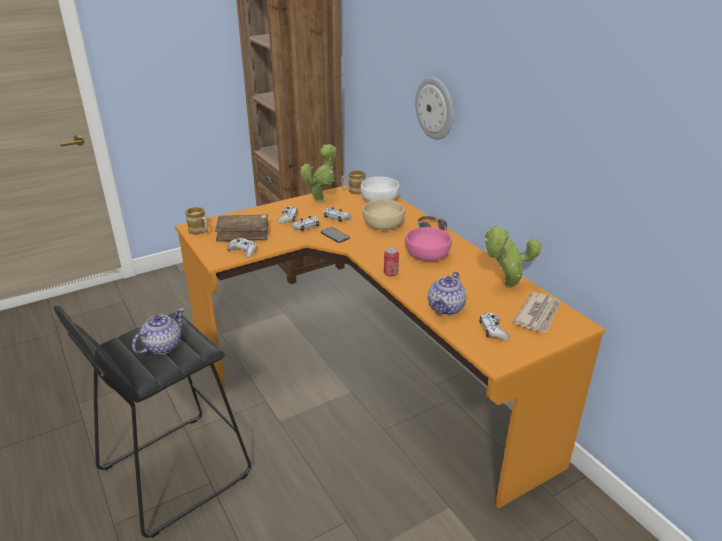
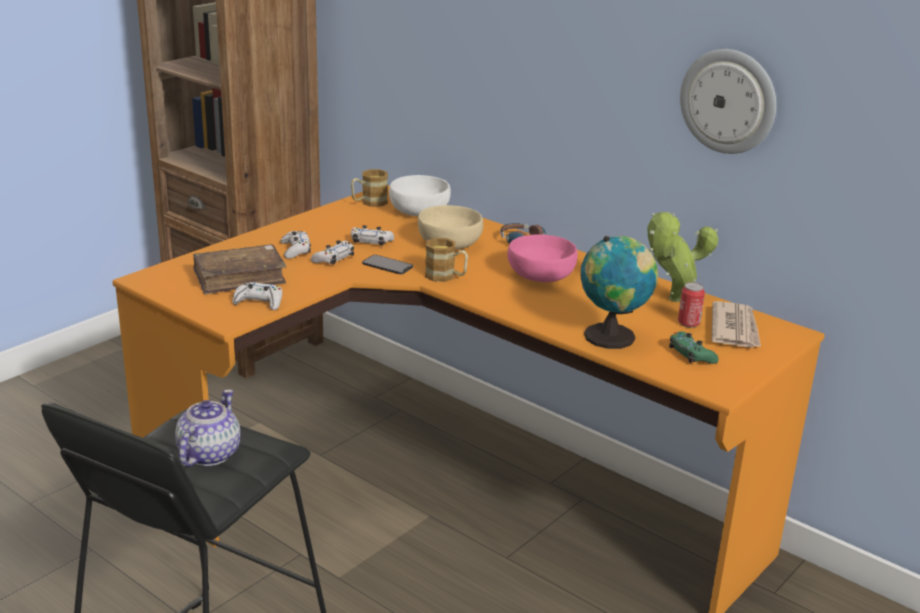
camera: 20 degrees left, 5 degrees down
(200, 231) = (164, 283): mug -> mug (446, 277)
(321, 199) = (328, 219): potted plant -> none
(390, 273) = (506, 304): can -> can (688, 323)
(435, 108) = (510, 61): wall clock -> wall clock (728, 101)
(446, 308) = (613, 337): teapot -> globe
(493, 330) = (691, 354): white game controller -> green game controller

